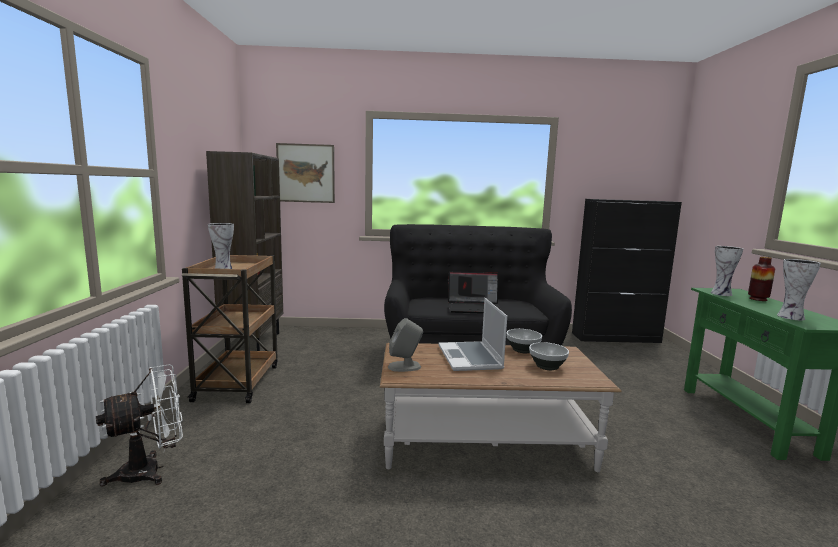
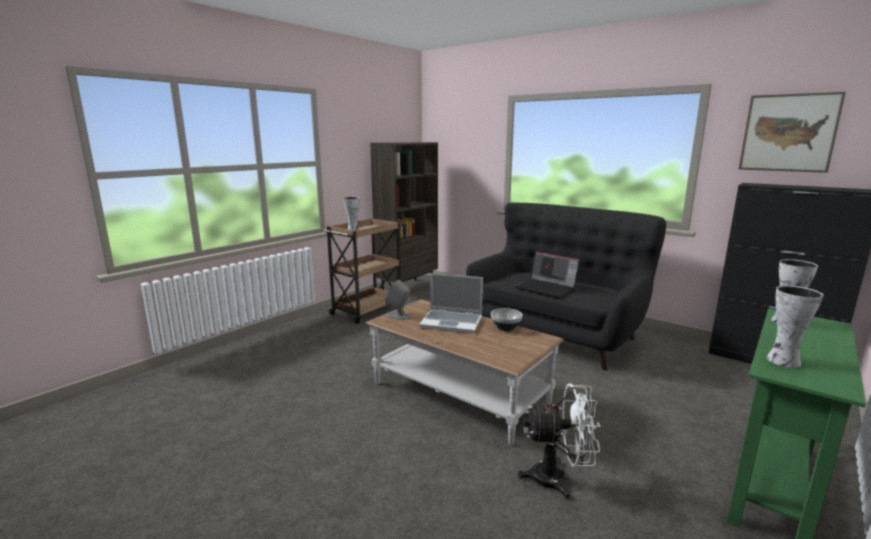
camera: 40 degrees right, 5 degrees up
(151, 470) = (276, 342): white fan -> white fan (558, 479)
(306, 173) = (462, 153): picture -> picture (788, 133)
(471, 358) = (452, 322): laptop -> laptop turned 105 degrees counterclockwise
(547, 366) = (496, 343): bowl -> none
(758, 299) = (822, 337): vase -> none

